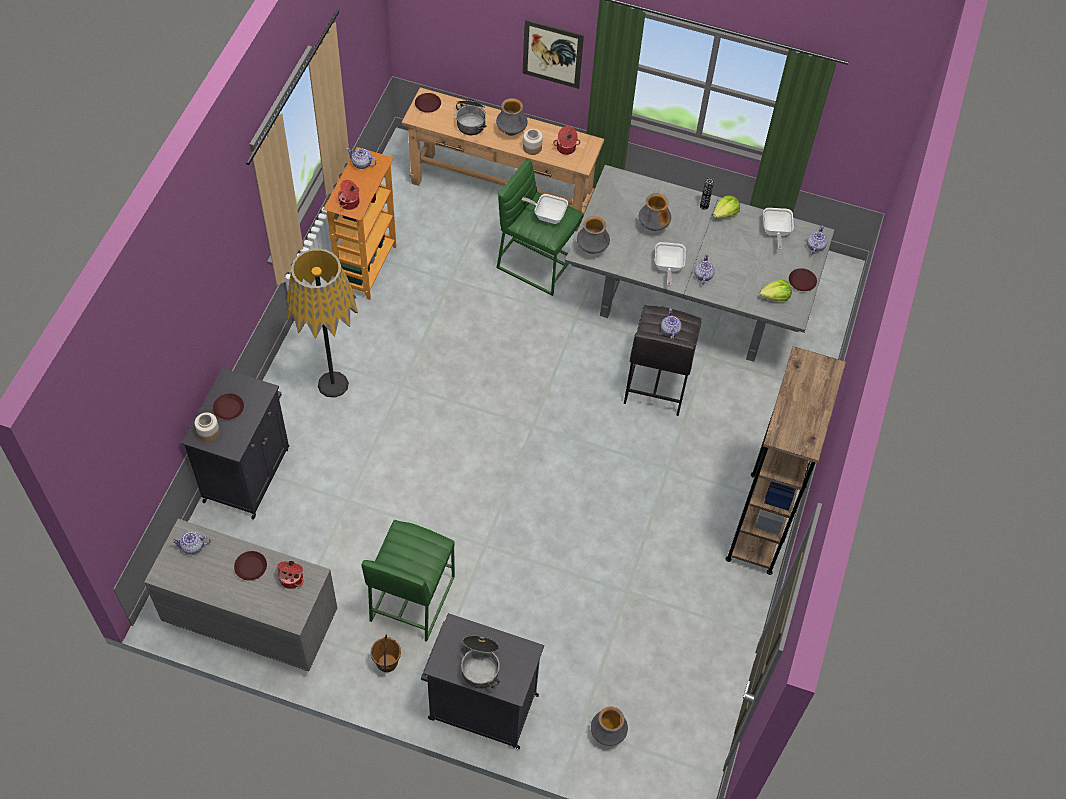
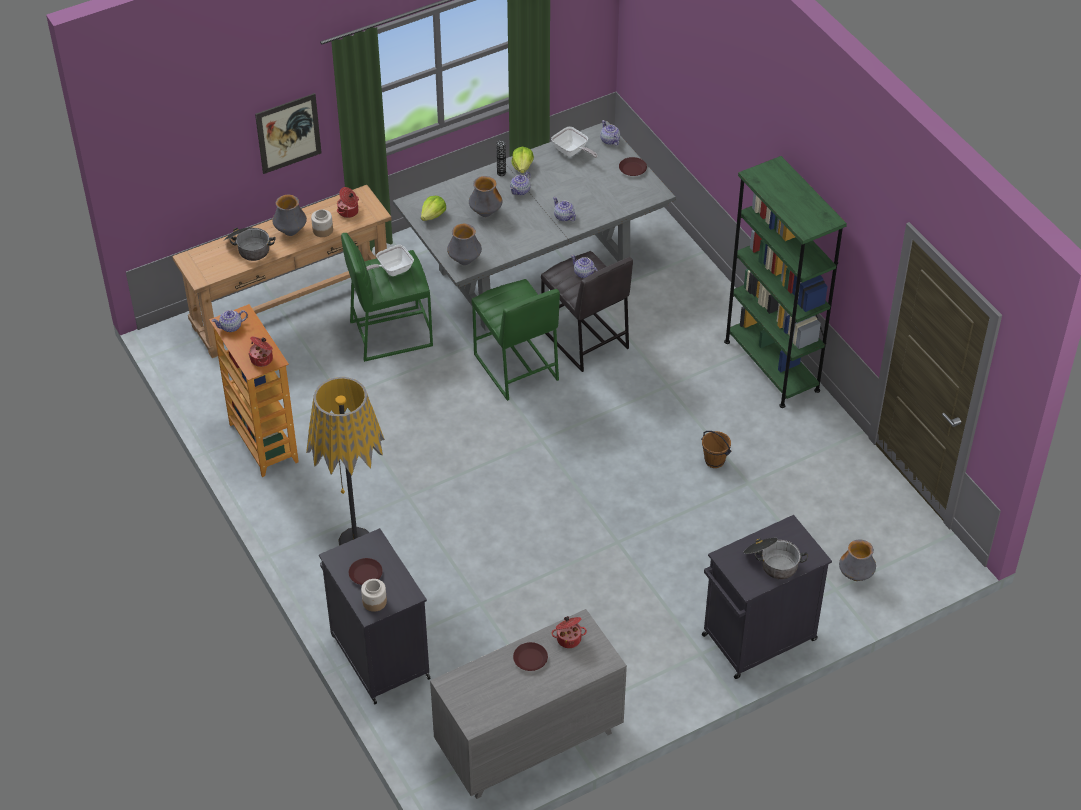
camera: 45 degrees left, 10 degrees down
(193, 546) = (469, 686): teapot -> teapot (520, 190)
(387, 663) = (659, 674): brown bucket -> brown bucket (715, 460)
(411, 599) = (616, 621): green stool -> green stool (515, 368)
(428, 105) = (198, 263): brown plate -> none
(667, 267) = (533, 230): frying pan -> none
(761, 522) = (771, 366): brown bookcase -> green bookcase
(775, 297) = (629, 191): lettuce -> lettuce (433, 215)

